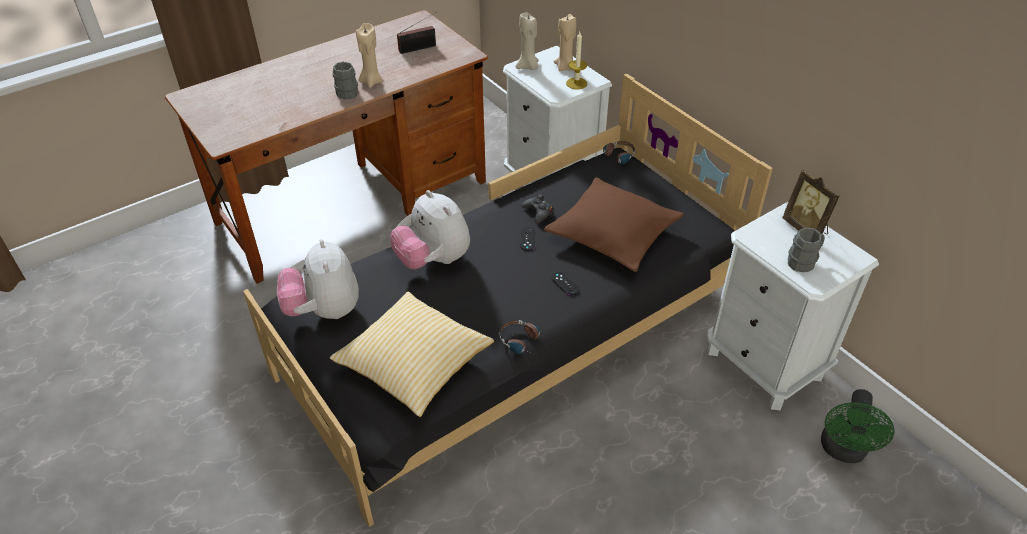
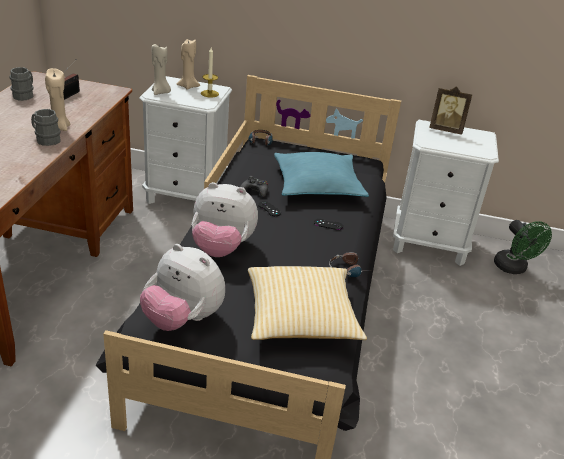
camera: 45 degrees left, 10 degrees down
(613, 234) = (317, 185): brown pillow -> turquoise pillow
(804, 261) = (467, 145): grey mug -> grey mug (25, 95)

